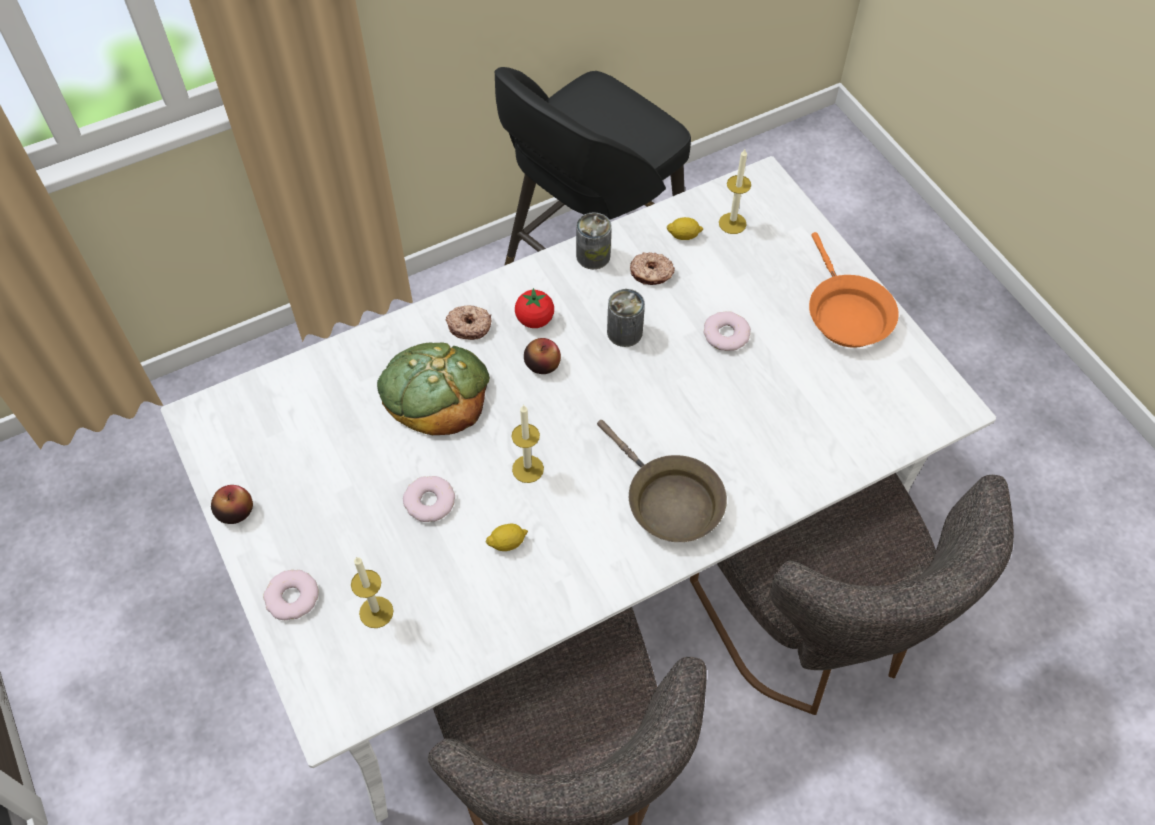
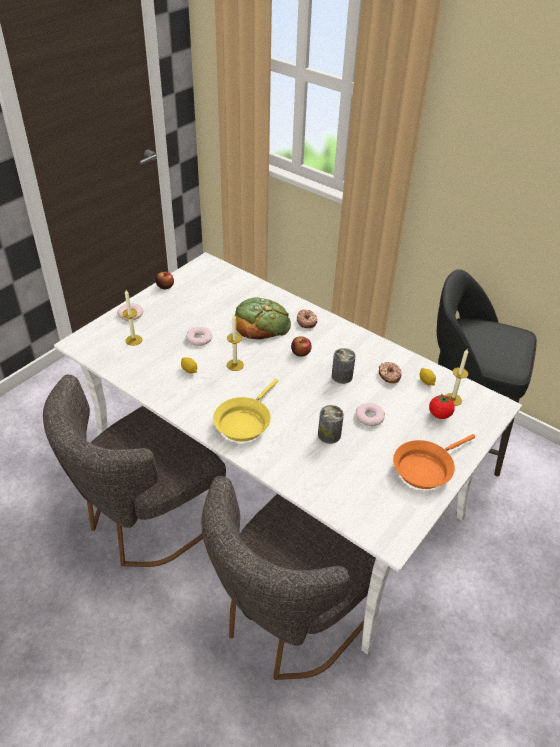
camera: 65 degrees right, 15 degrees down
(535, 319) = (326, 342): tomato -> tomato (439, 414)
(593, 256) = (383, 351): can -> can (329, 435)
(668, 501) = (244, 421): brown frying pan -> yellow frying pan

